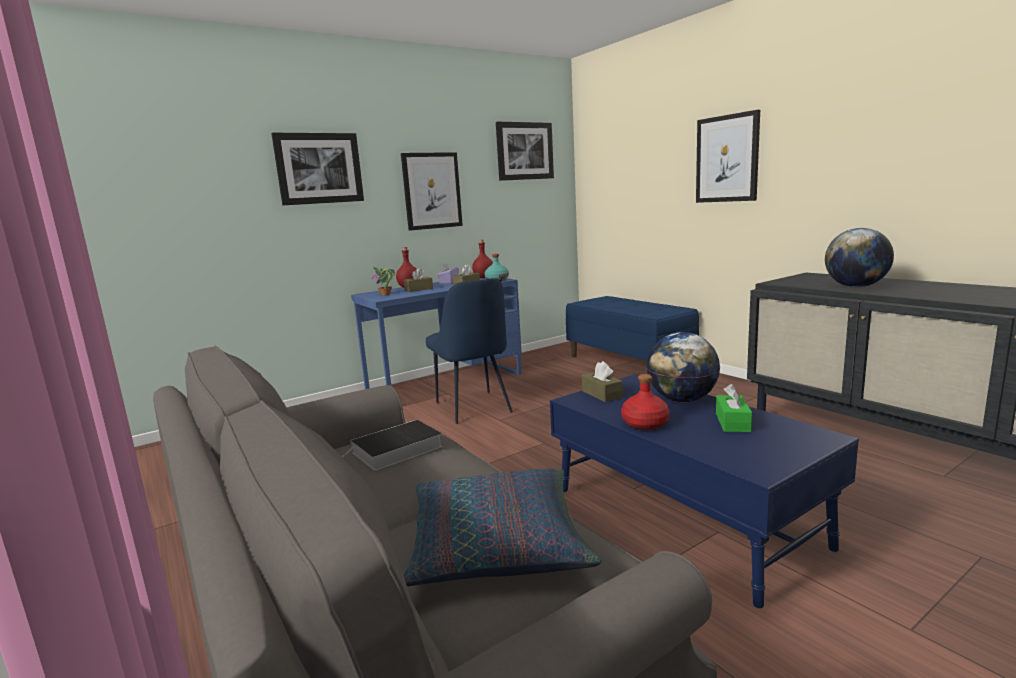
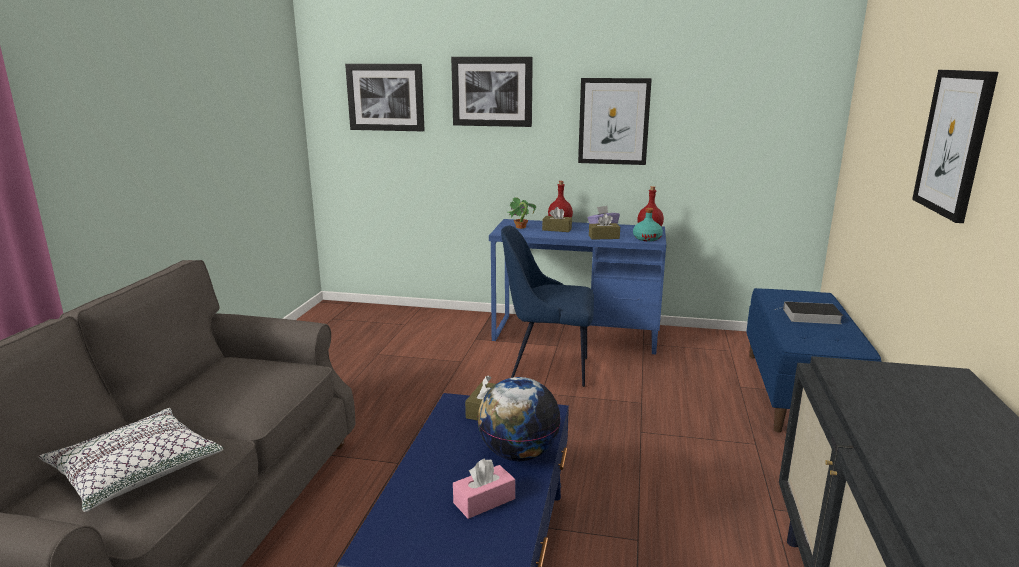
camera: 45 degrees right, 5 degrees up
(395, 450) = (256, 379): book -> book (810, 316)
(474, 407) = (548, 370): blue chair -> blue chair turned 75 degrees clockwise
(497, 544) = (135, 470): blue pillow -> white pillow
(524, 151) = (760, 78): picture -> picture (385, 97)
(645, 424) = (431, 456): red bottle -> none
(732, 422) = (484, 501): green tissue box -> pink tissue box
(856, 286) = (905, 424): globe -> none

